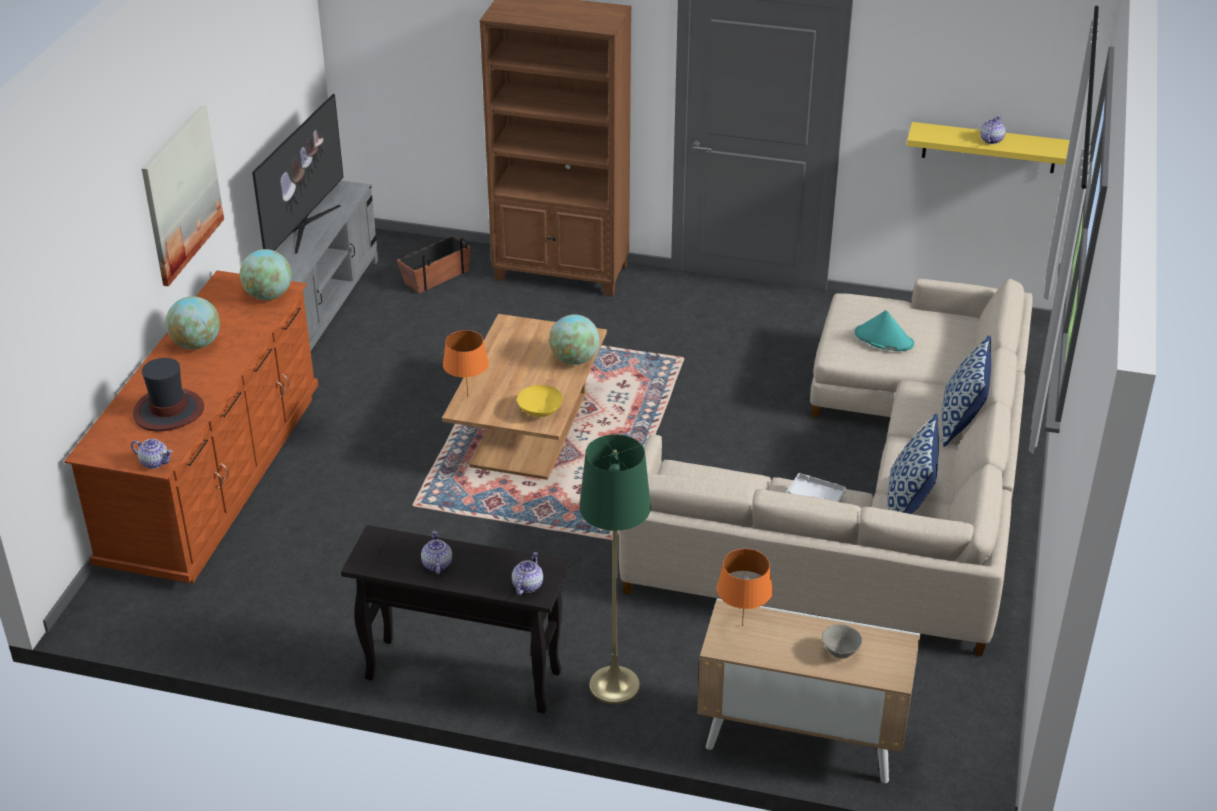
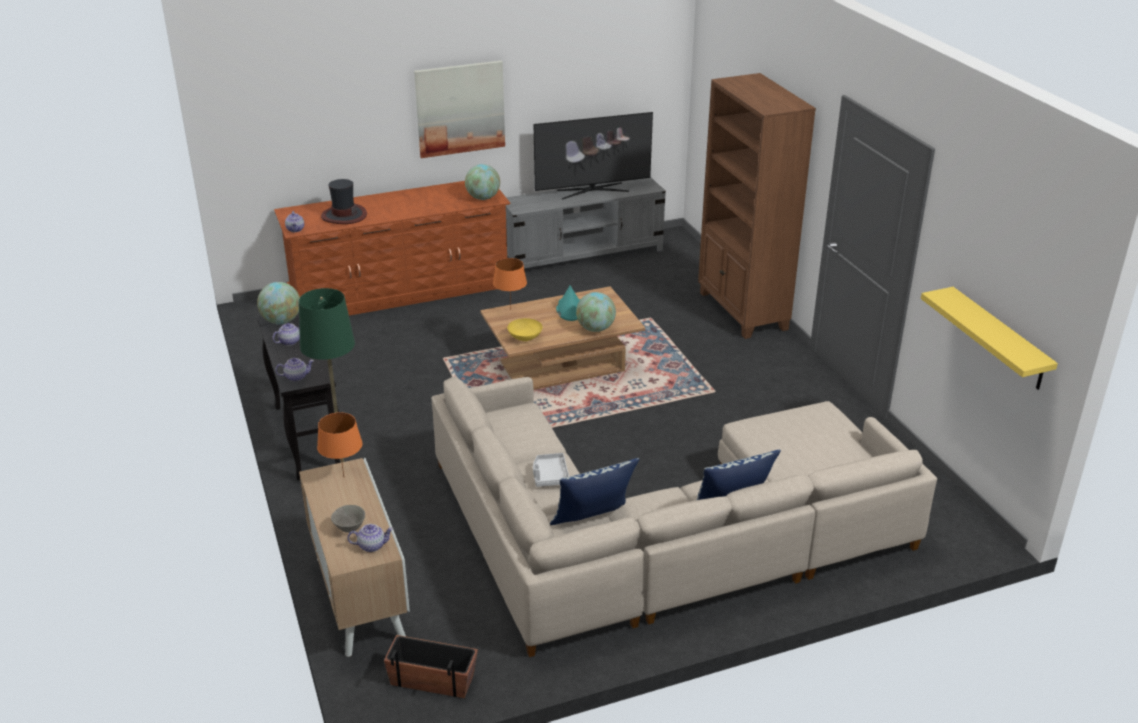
camera: 55 degrees right, 5 degrees down
(196, 344) = (412, 199): globe -> globe (281, 321)
(436, 276) = (674, 274): planter -> planter (432, 679)
(883, 339) = (788, 437): turquoise hat -> turquoise hat (570, 309)
(991, 140) = (986, 326): teapot -> teapot (372, 545)

